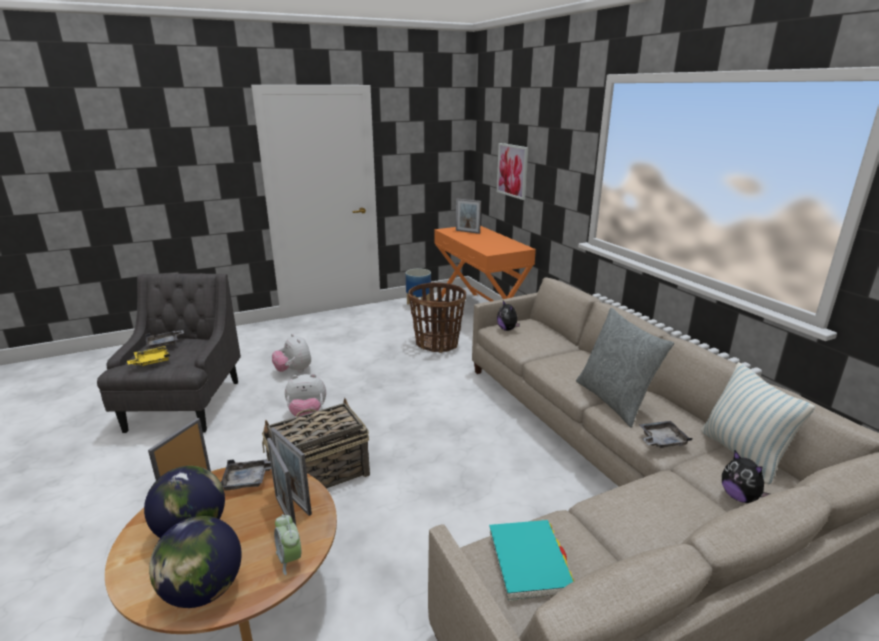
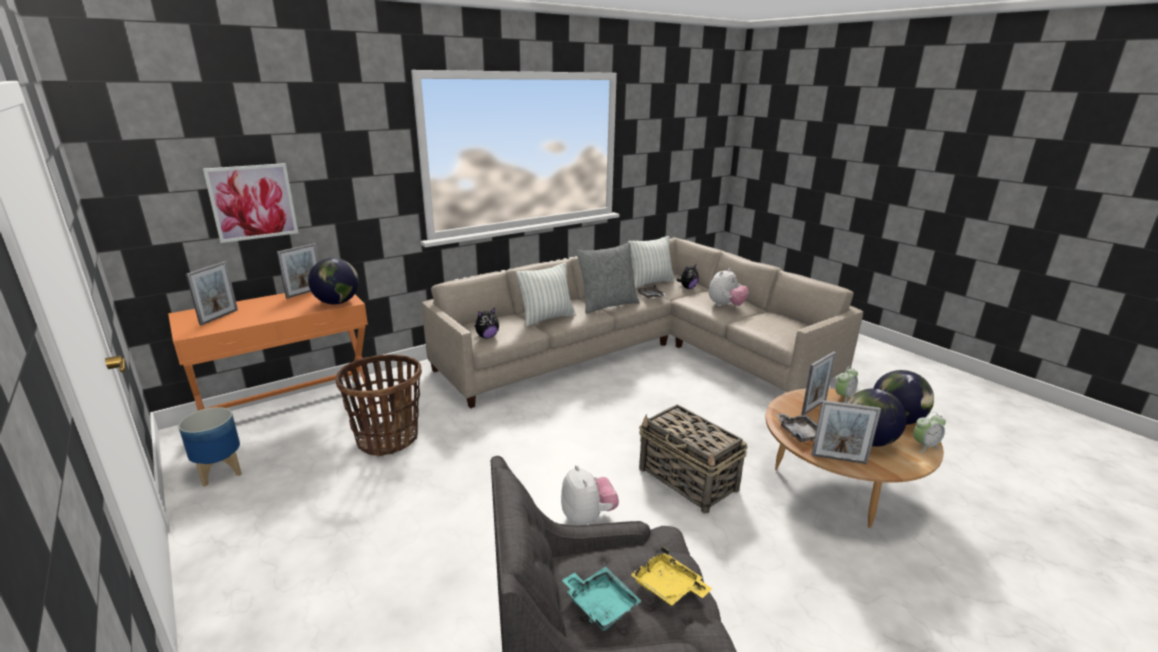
camera: 100 degrees left, 0 degrees up
(138, 586) = (924, 446): none -> alarm clock
(164, 344) = (600, 604): grey tray -> turquoise tray
(294, 371) = (466, 567): plush toy -> plush toy (726, 306)
(294, 499) = (798, 407): picture frame -> picture frame (305, 293)
(489, 250) = (337, 302): none -> globe
(529, 561) = (780, 328): turquoise book -> none
(558, 358) = (547, 318): none -> pillow

